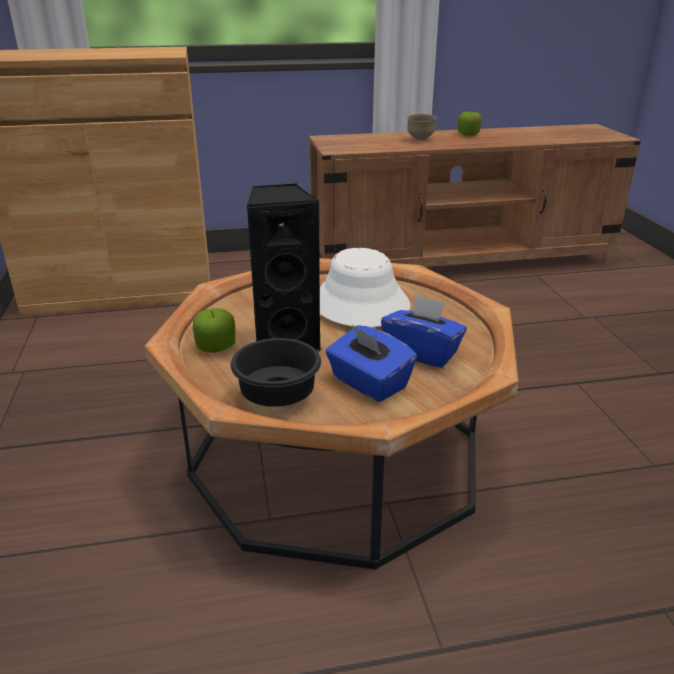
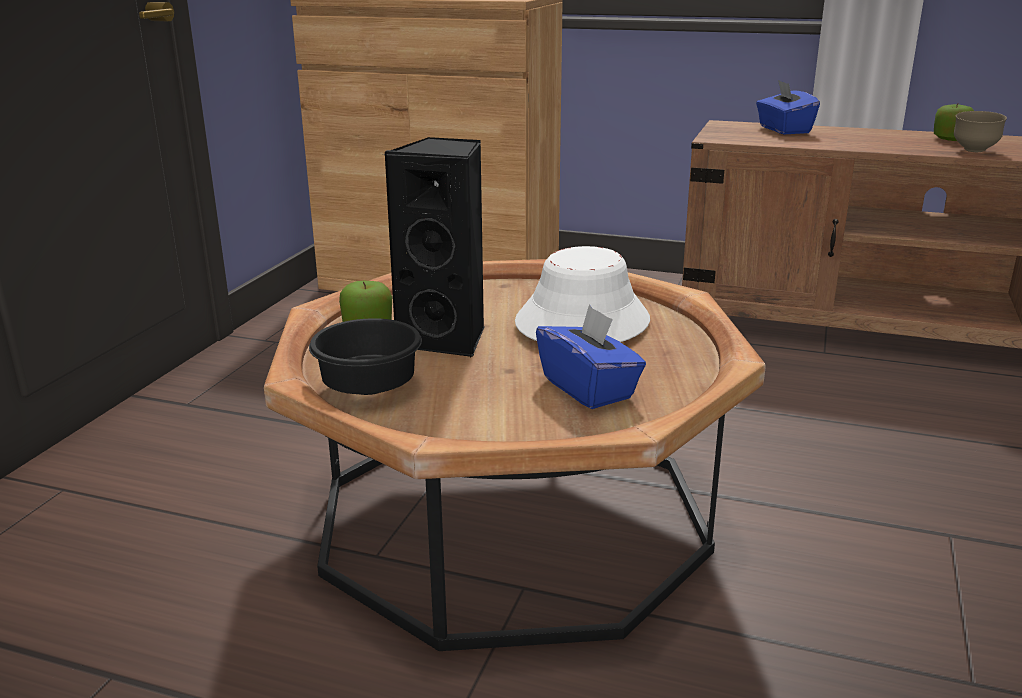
camera: 30 degrees right, 5 degrees down
(368, 383) = (482, 402): blue tissue box -> blue tissue box (783, 130)
(420, 139) = (861, 138): brown bowl -> brown bowl (974, 151)

